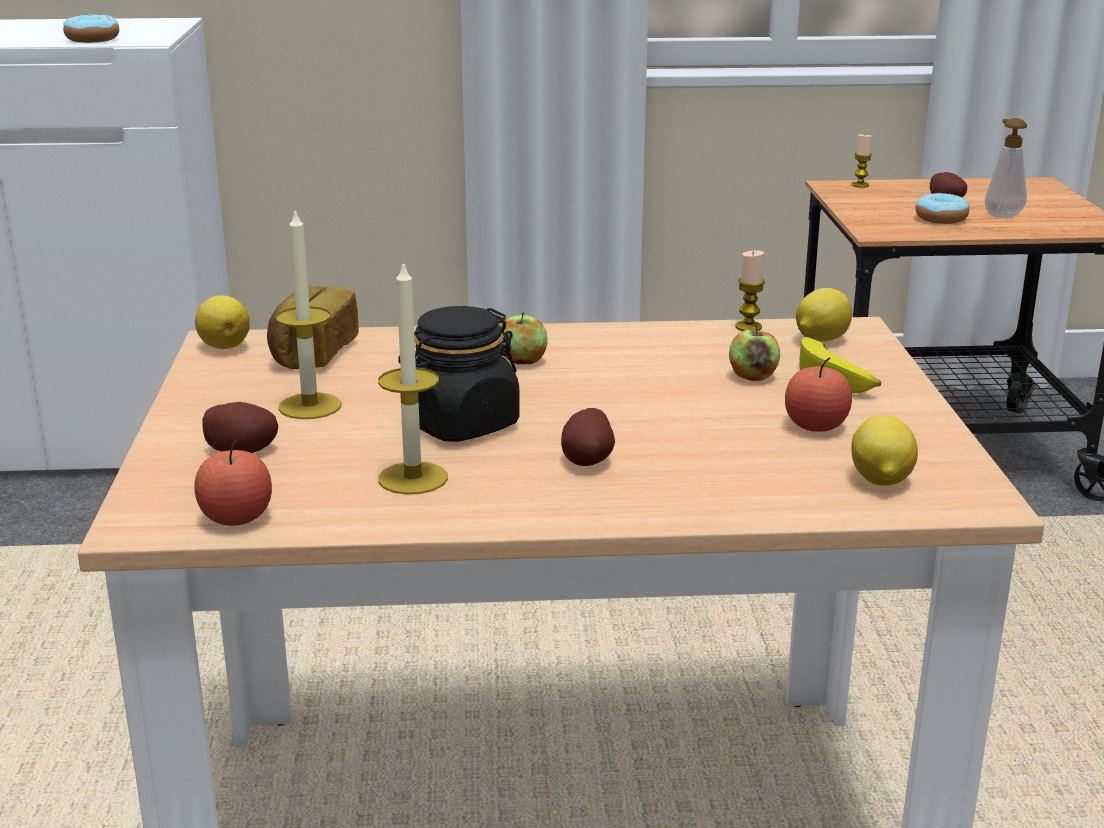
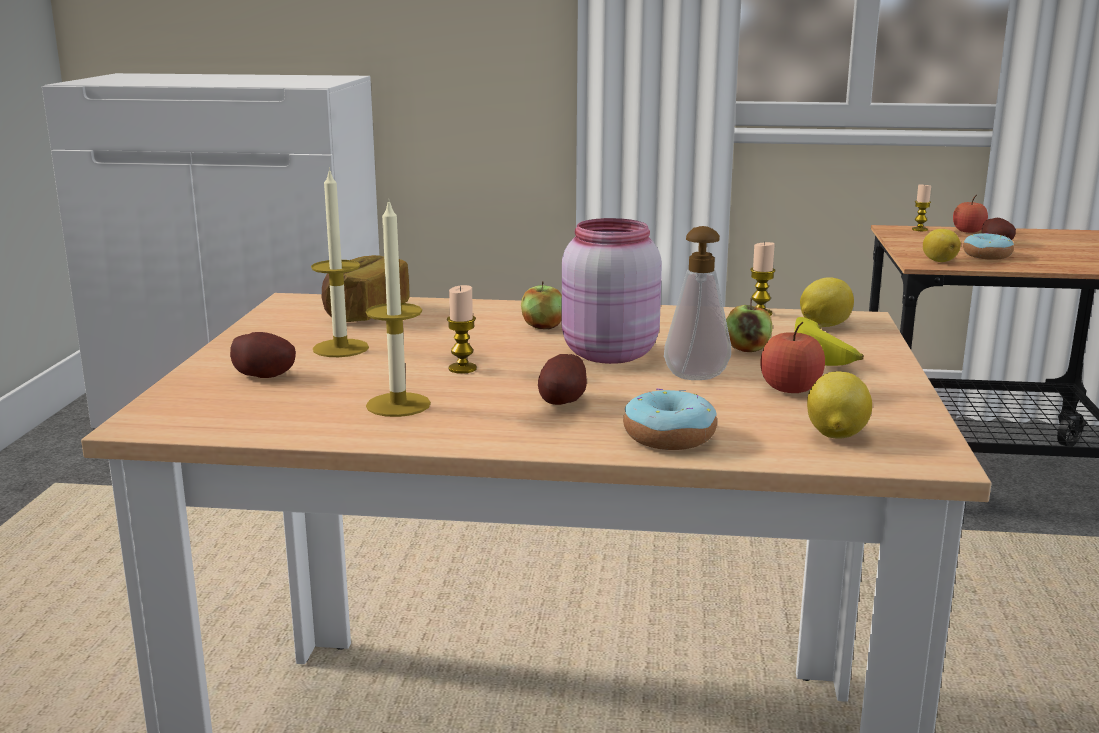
camera: 10 degrees right, 5 degrees down
(93, 39) = (273, 84): donut -> donut (669, 437)
(224, 346) = (296, 303): lemon -> lemon (938, 261)
(236, 518) = (228, 423): apple -> apple (968, 231)
(460, 424) = (462, 368): black jar -> candle
(607, 393) = (606, 354): none -> pink jar
(1001, 215) = (1046, 255): soap dispenser -> soap dispenser (695, 375)

